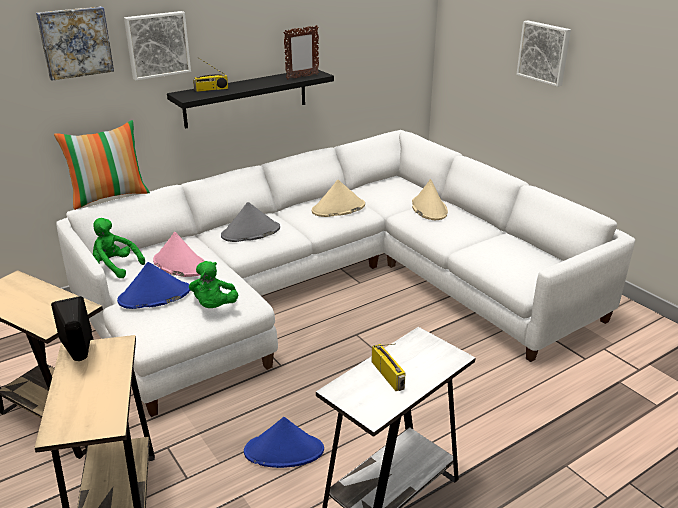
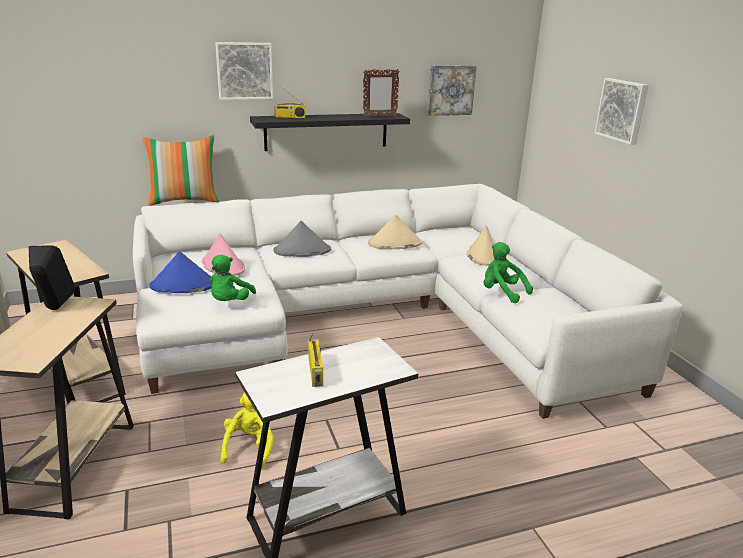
camera: 15 degrees right, 5 degrees down
(75, 42) = (169, 59): picture -> picture (450, 90)
(114, 267) = (168, 260): green plush toy -> green plush toy (502, 292)
(284, 451) = (249, 448): blue hat -> yellow plush toy

